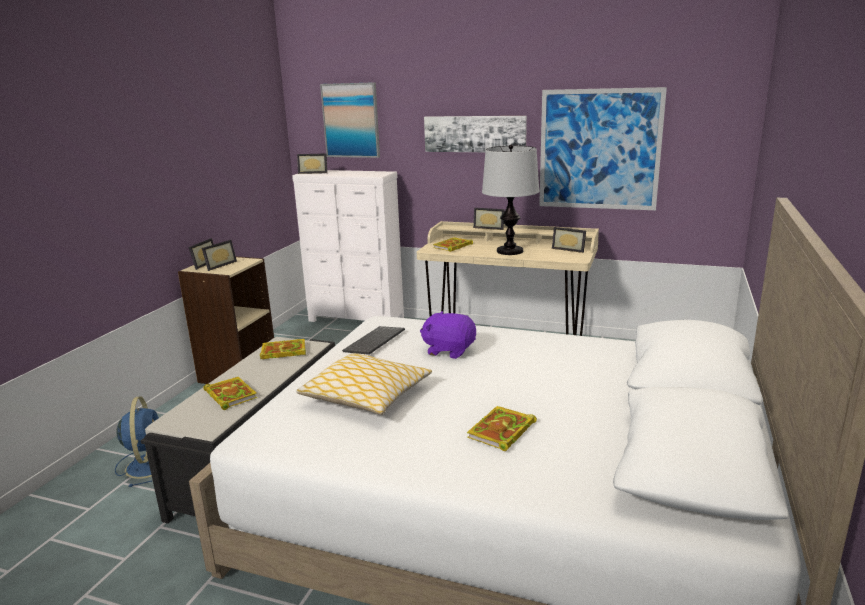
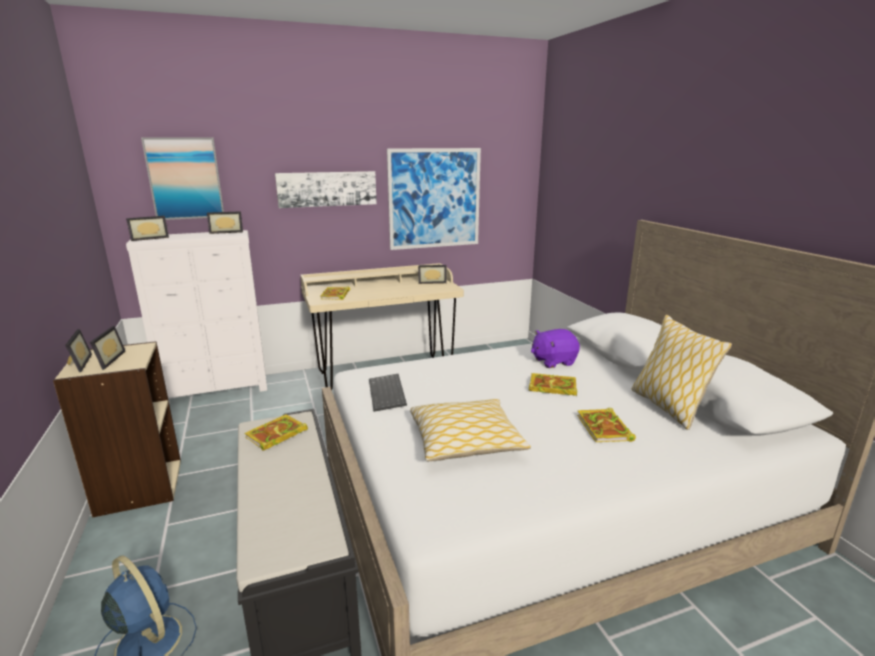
camera: 40 degrees left, 0 degrees up
(230, 395) = (289, 499): book -> book (551, 387)
(449, 350) = (460, 381): purple plush toy -> purple plush toy (553, 361)
(489, 227) = (353, 274): picture frame -> picture frame (226, 232)
(510, 251) = (391, 291): table lamp -> none
(613, 440) = (668, 407): none -> pillow

